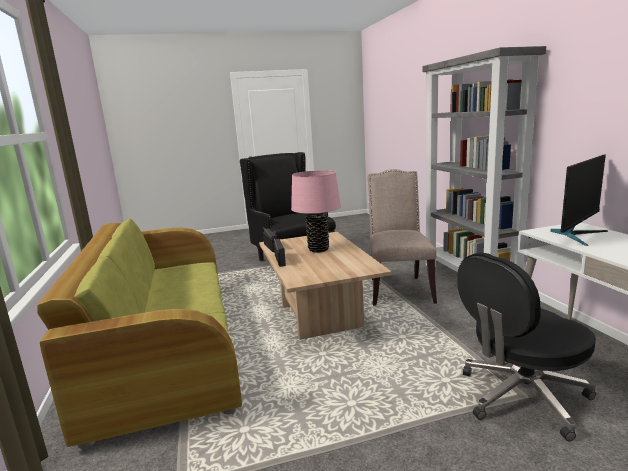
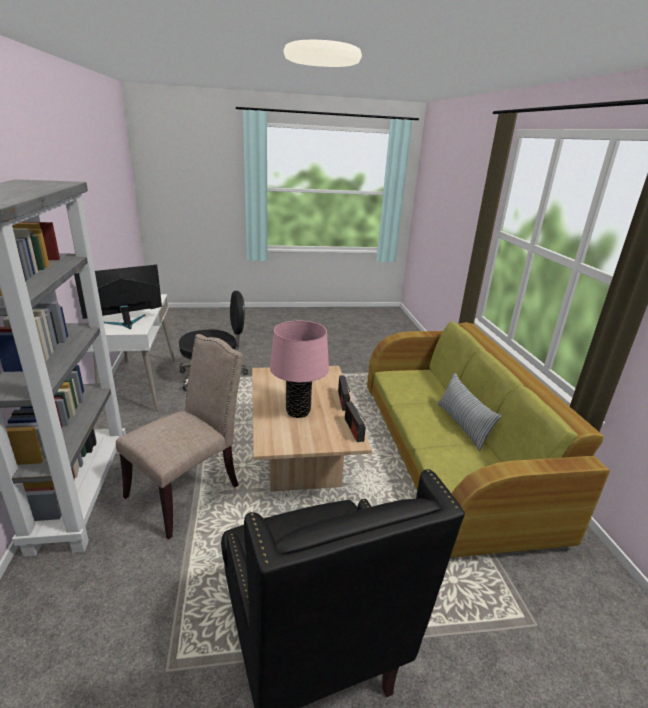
camera: 175 degrees left, 10 degrees up
(157, 301) = (462, 425): none -> pillow
(398, 289) = (188, 490): beige chair -> beige chair turned 150 degrees counterclockwise

